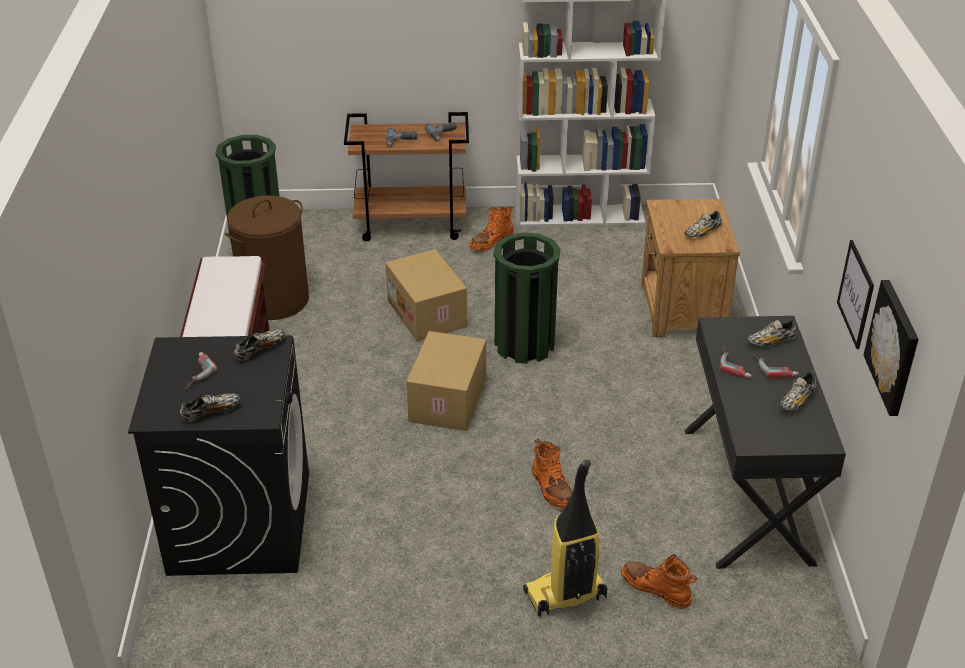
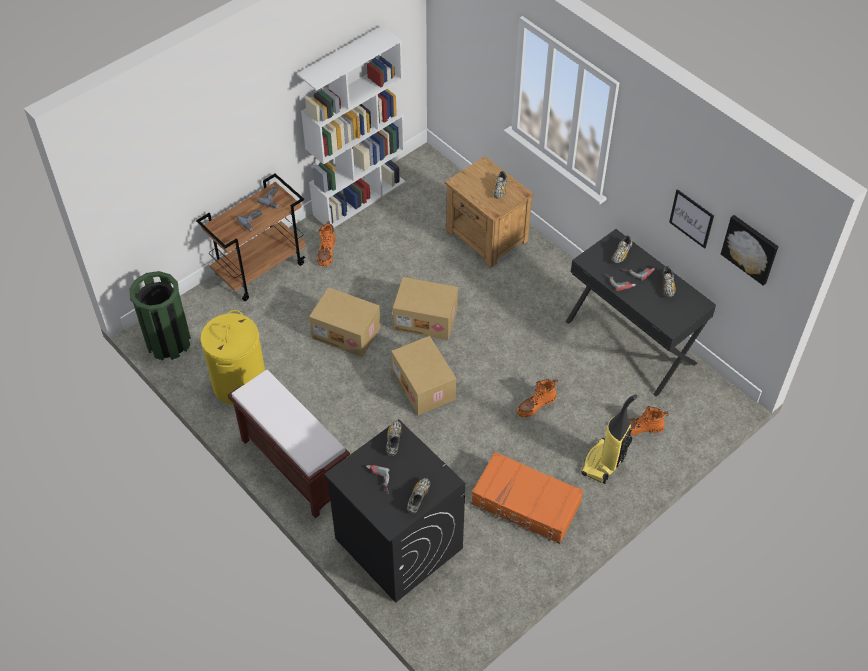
camera: 40 degrees left, 15 degrees up
(274, 300) = (239, 383): brown laundry basket -> yellow laundry basket
(420, 577) = (526, 504): none -> orange suitcase
(524, 344) = (426, 318): green trash can -> cardboard box
(552, 488) = (536, 405): orange boot -> orange boot turned 120 degrees clockwise

